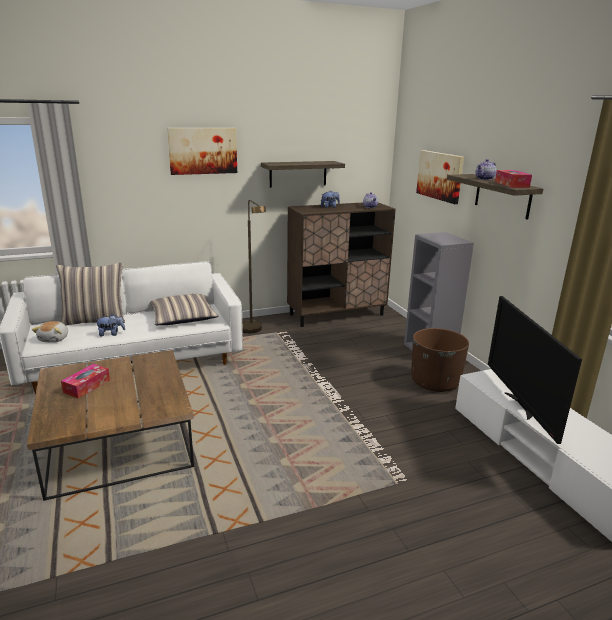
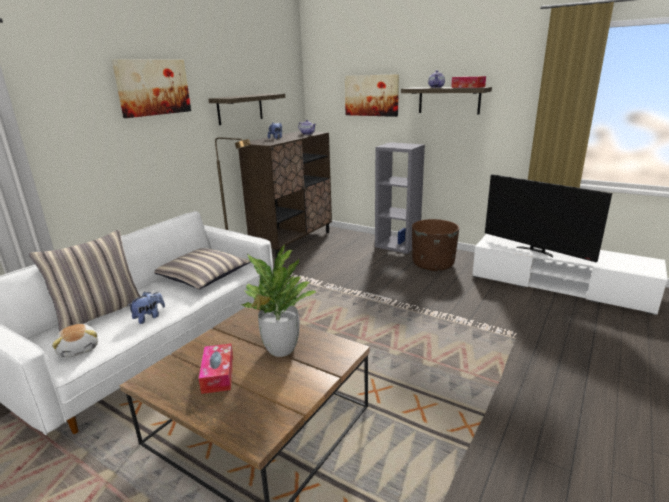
camera: 35 degrees left, 0 degrees up
(141, 388) = (281, 349): none -> potted plant

